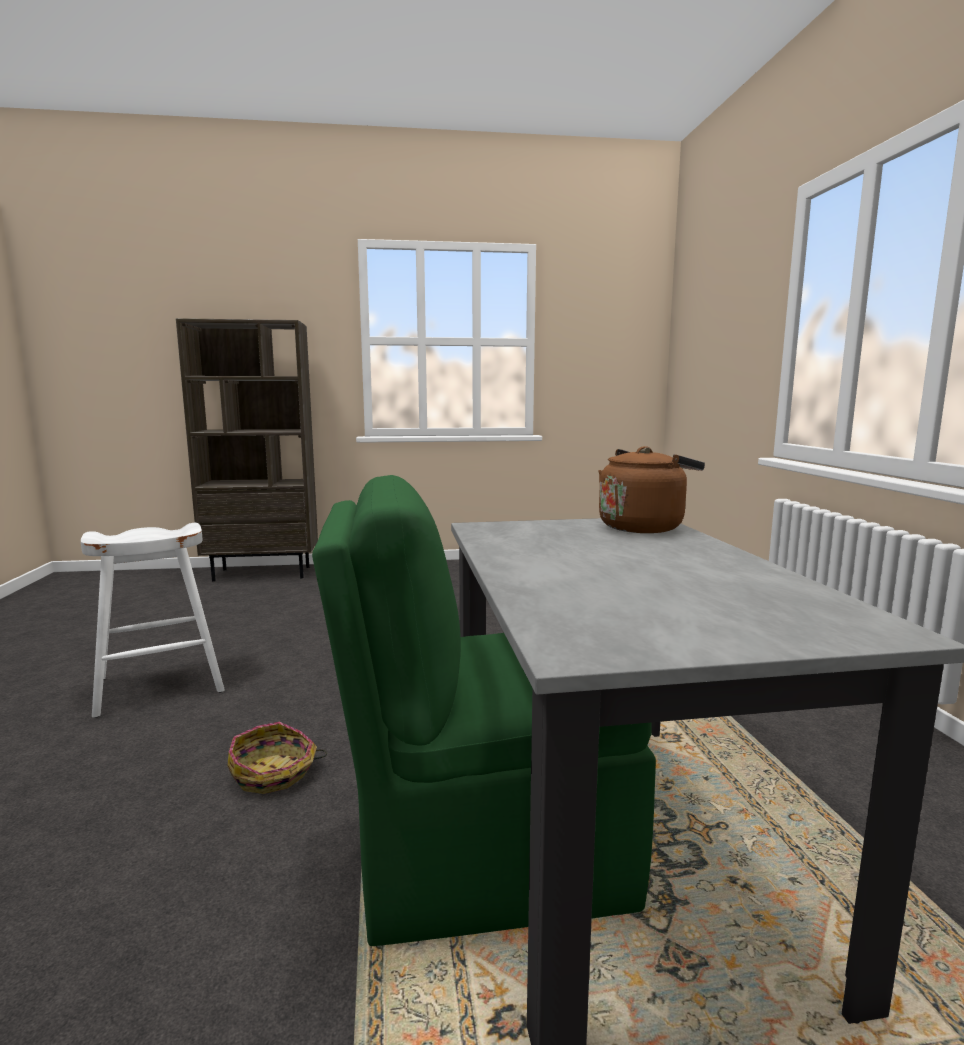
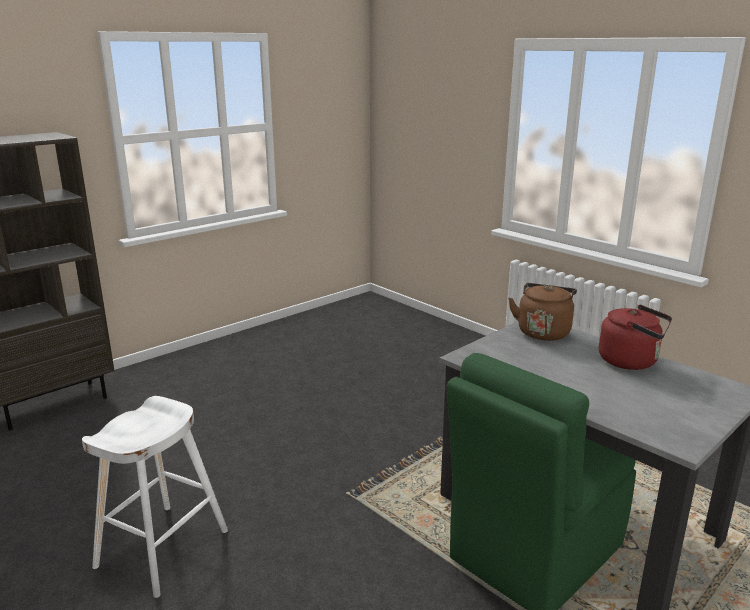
camera: 35 degrees left, 10 degrees up
(274, 773) = (364, 568): basket -> none
(720, 566) = (631, 361): none -> red kettle

